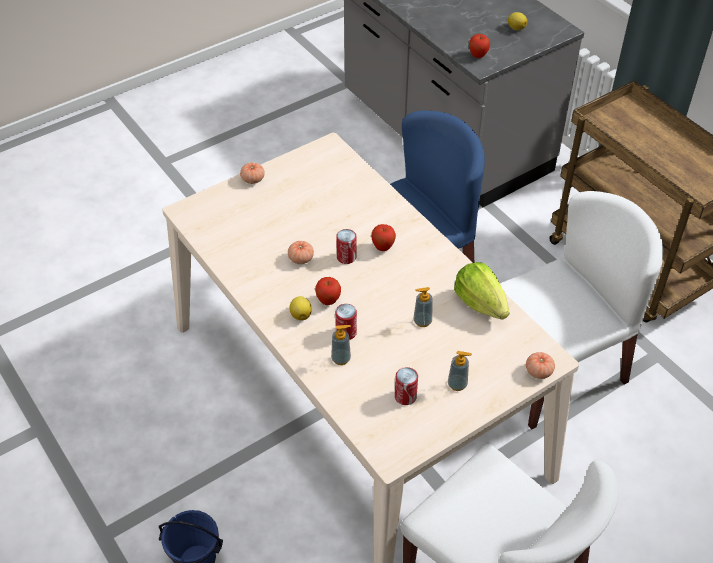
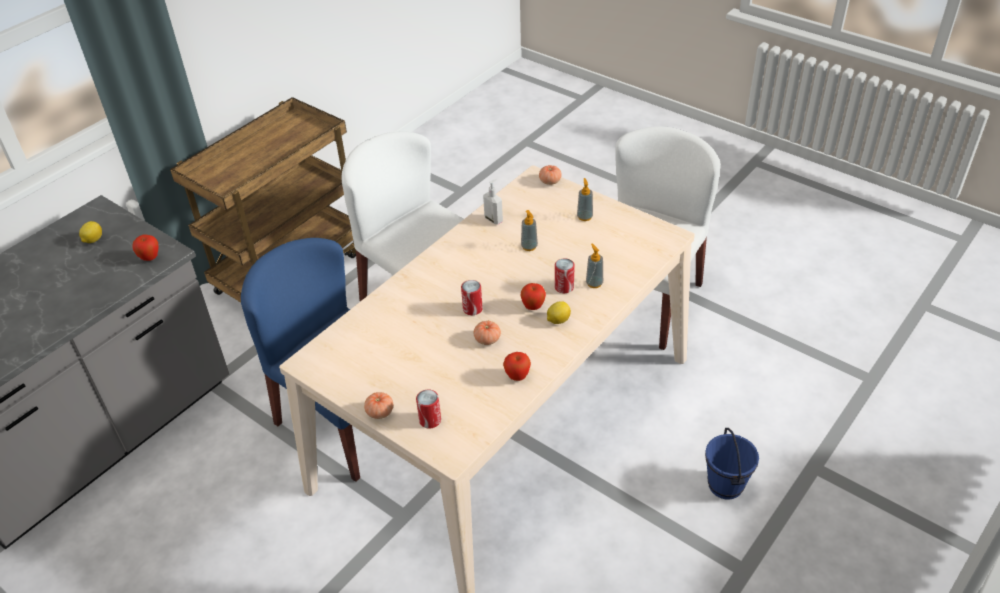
camera: 105 degrees left, 5 degrees down
(383, 247) = (450, 288): apple -> apple (517, 377)
(405, 396) = (611, 240): can -> can (430, 420)
(480, 303) = (494, 219): lettuce -> soap dispenser

